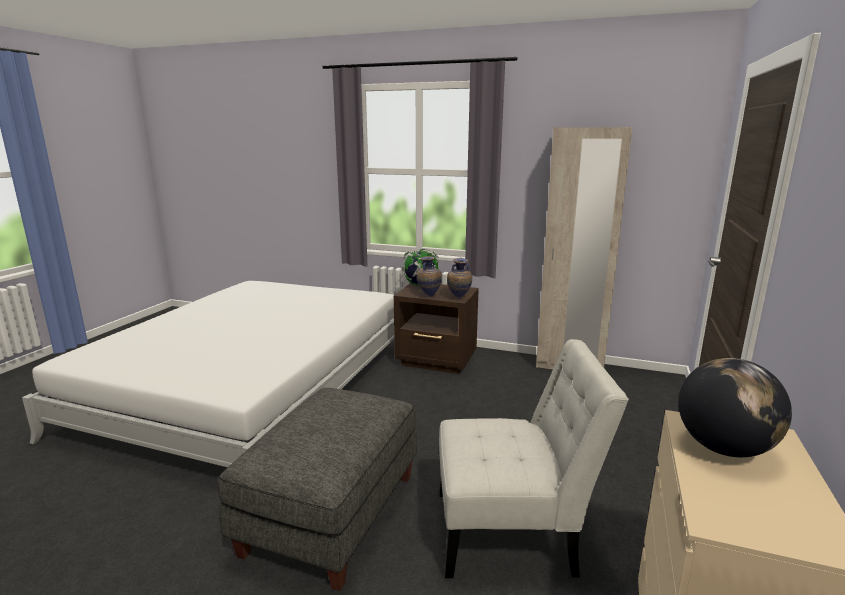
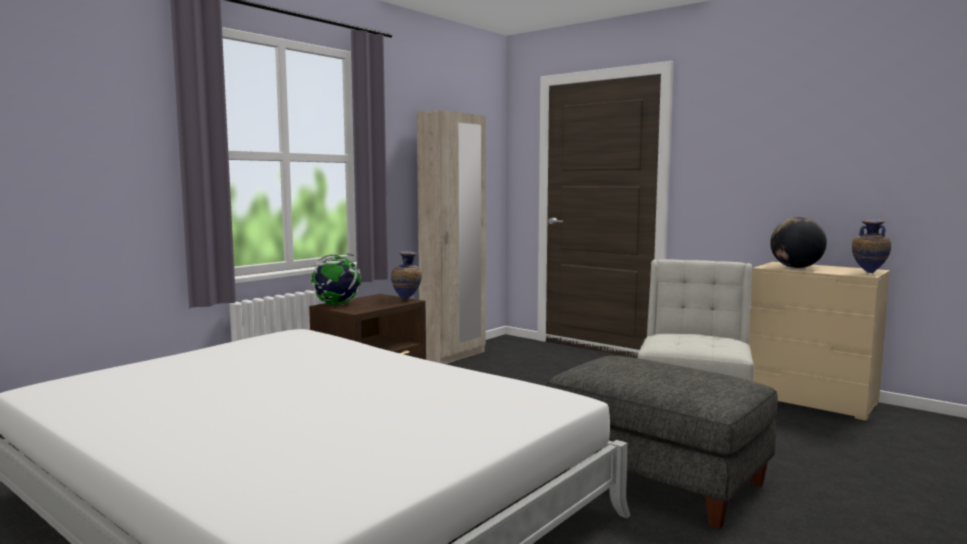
camera: 70 degrees left, 10 degrees down
(428, 296) = (381, 306): vase -> vase (868, 273)

